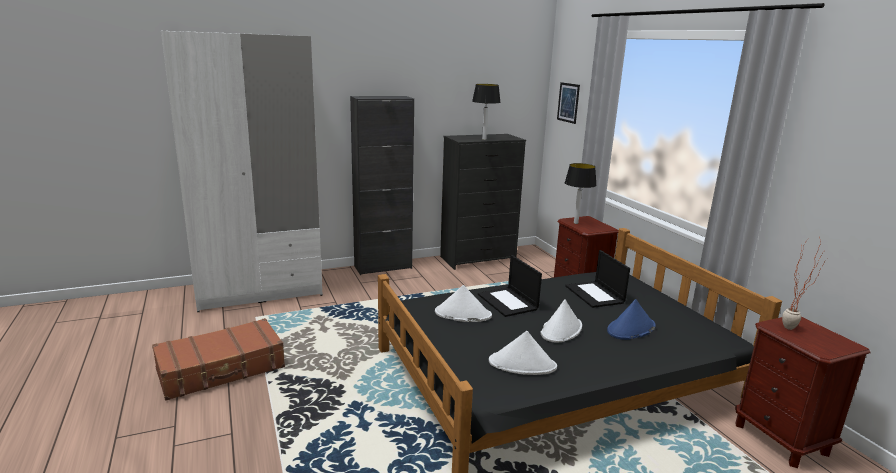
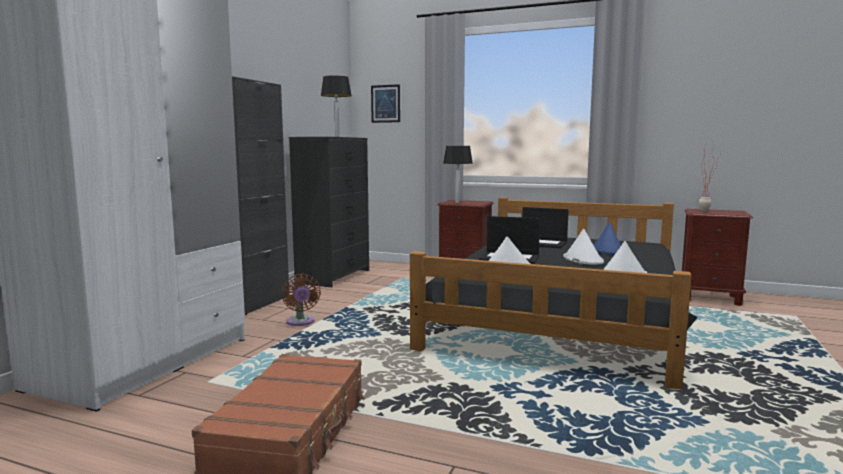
camera: 45 degrees left, 10 degrees down
(373, 294) = (300, 322): none -> brown fan

